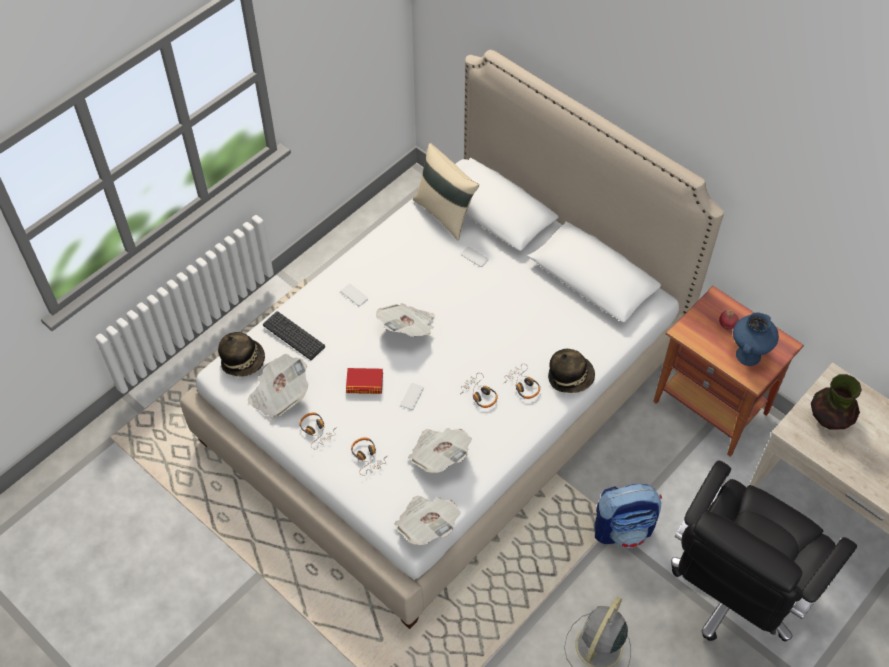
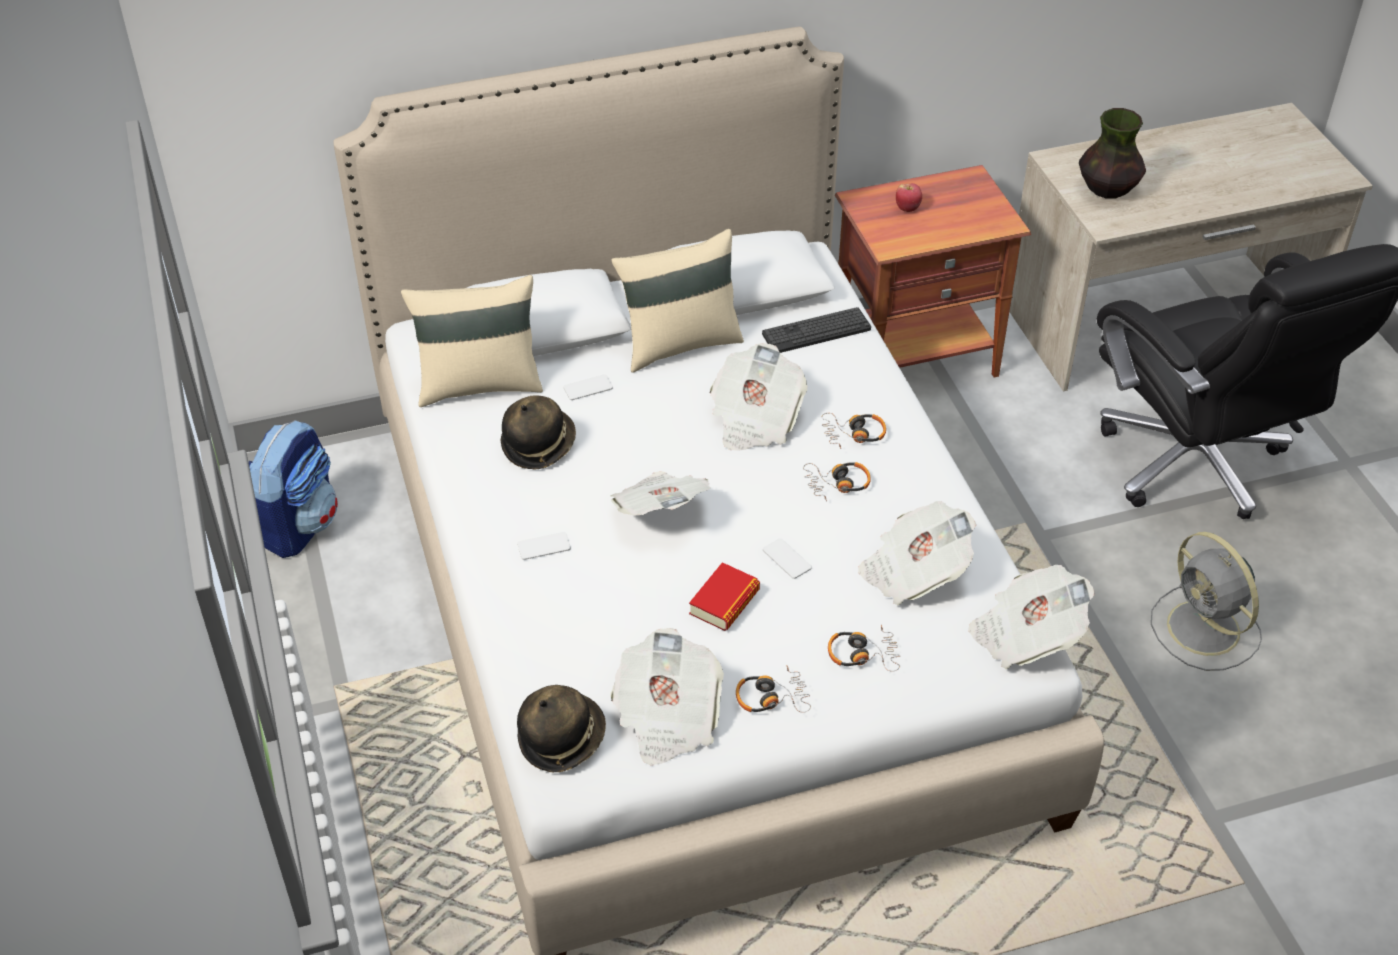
camera: 60 degrees left, 10 degrees down
(293, 336) = (565, 650): keyboard -> keyboard (816, 331)
(503, 336) = (755, 419): none -> newspaper
(536, 277) = (679, 343): none -> beige pillow
(570, 377) = (874, 384): hat -> hat (538, 444)
(623, 529) = (1043, 523): backpack -> backpack (299, 525)
(747, 354) = (965, 212): blue vase -> none

